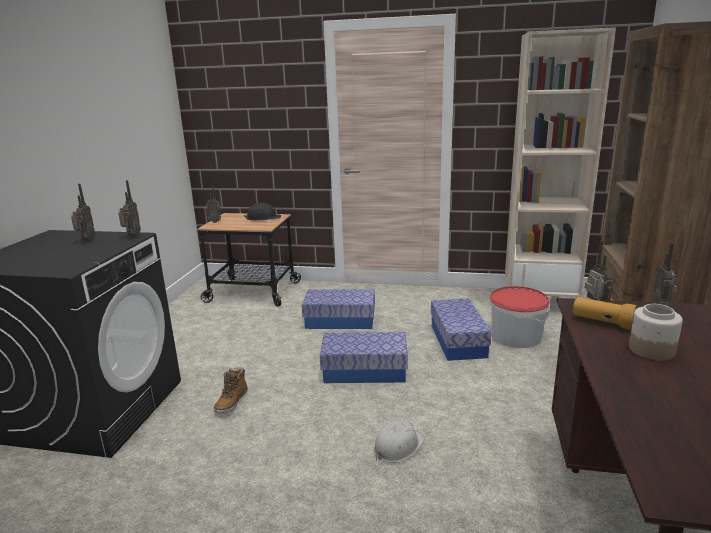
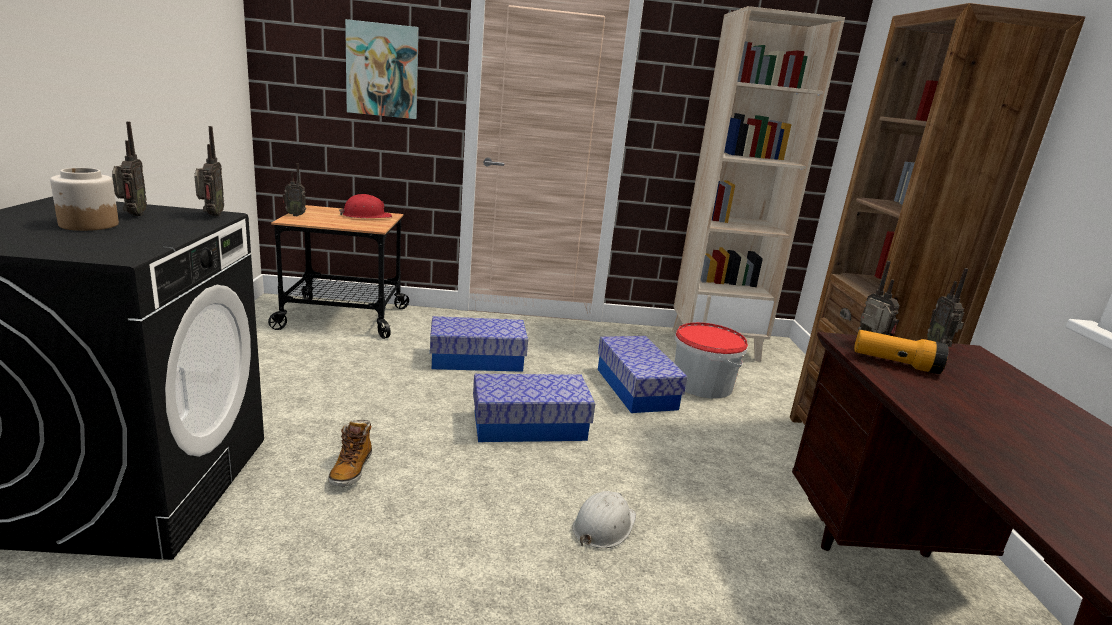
camera: 15 degrees left, 0 degrees up
(263, 218) = (366, 216): black hard hat -> red hard hat
(268, 113) = (382, 70): none -> picture
(650, 350) = (964, 396): jar -> jar (88, 224)

